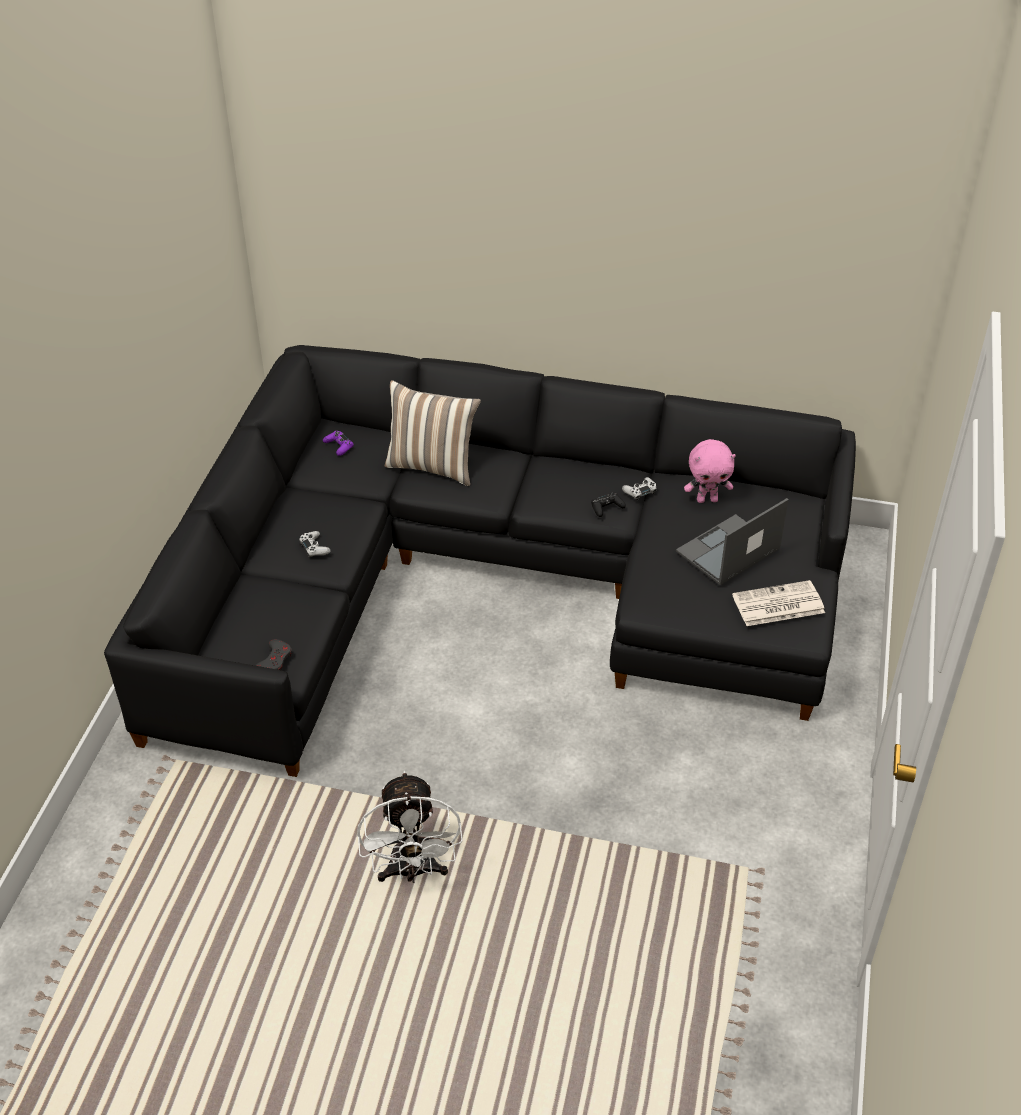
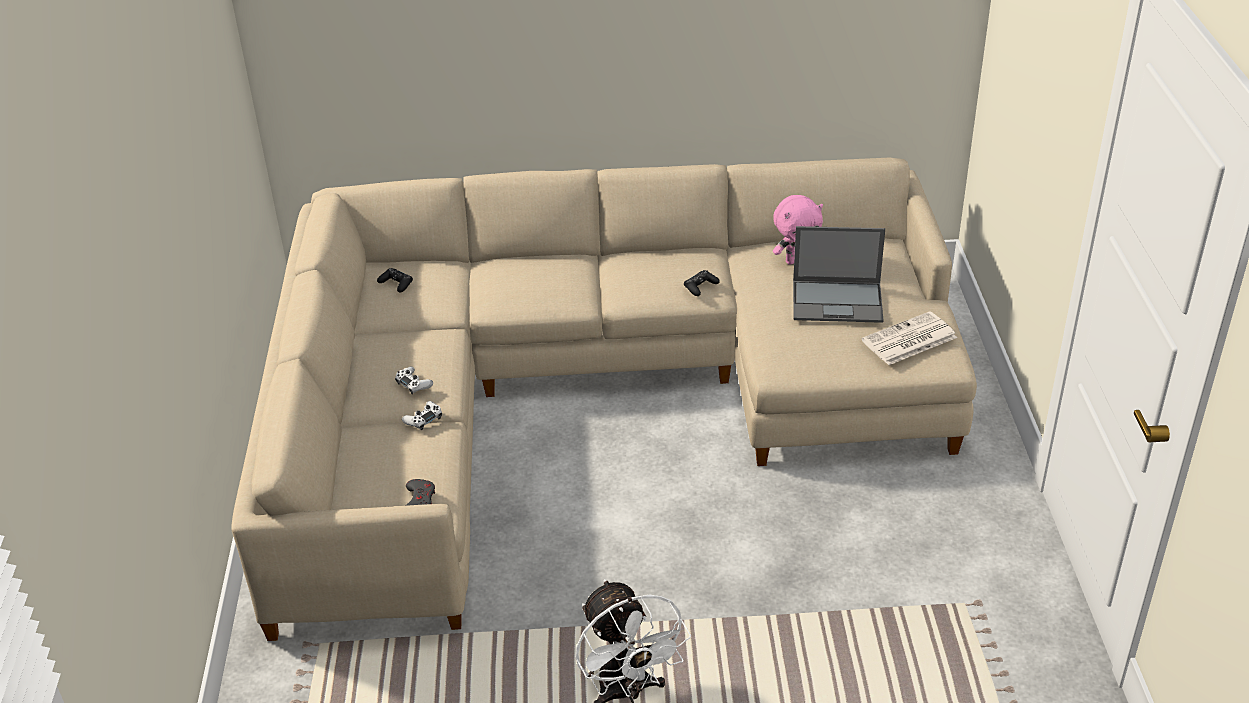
camera: 15 degrees left, 5 degrees down
(339, 446) = (396, 284): purple game controller -> black game controller
(432, 466) = (504, 283): pillow -> none
(490, 583) = (587, 396): black sofa -> beige sofa
(640, 491) = (725, 266): white game controller -> white game controller (423, 419)
(727, 551) = (838, 301): laptop -> laptop turned 120 degrees counterclockwise

